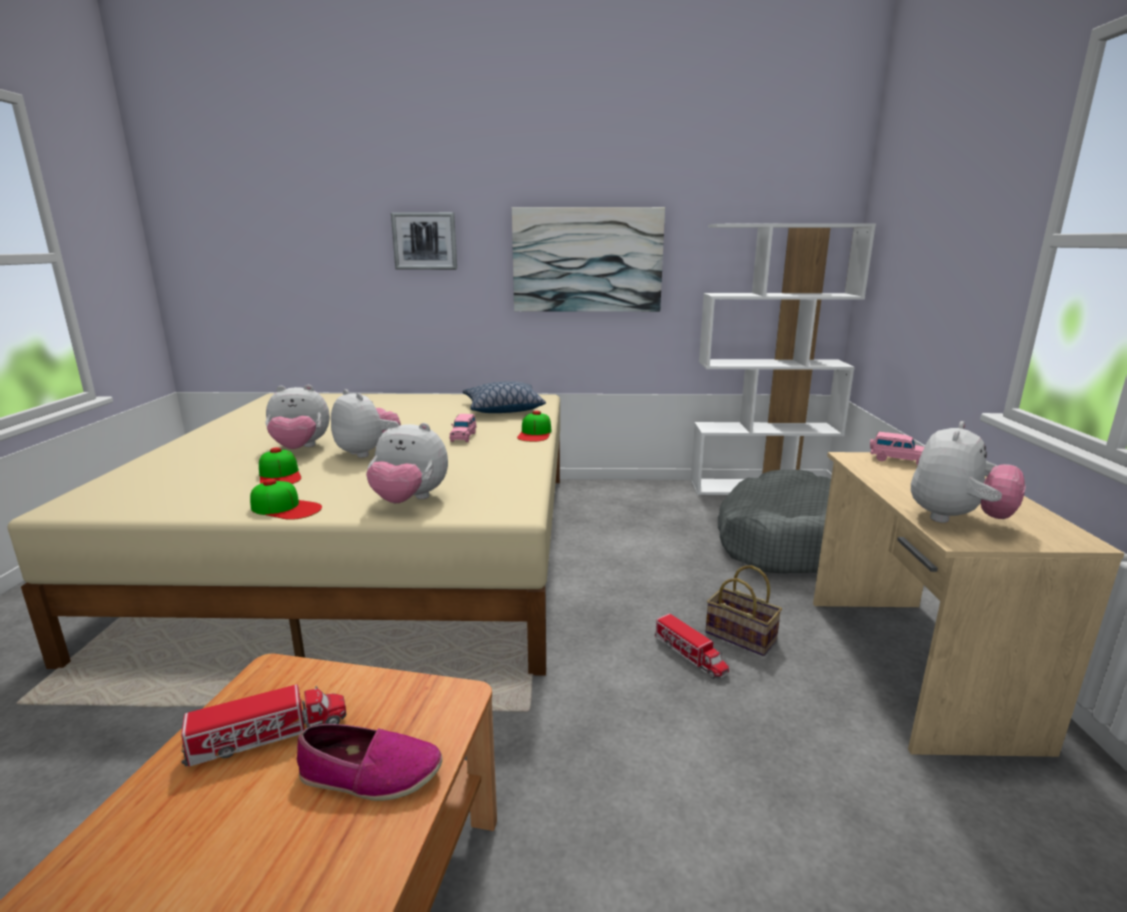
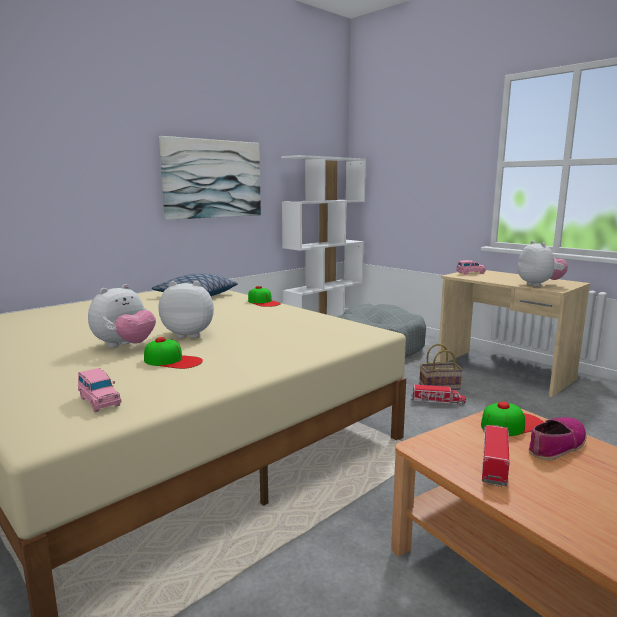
camera: 45 degrees left, 5 degrees down
(286, 508) = (249, 370): cap -> cap (511, 424)
(409, 500) = (310, 344): plush toy -> none
(425, 241) = (87, 160): picture -> none
(463, 437) = (225, 313): pink toy car -> pink toy car (99, 401)

